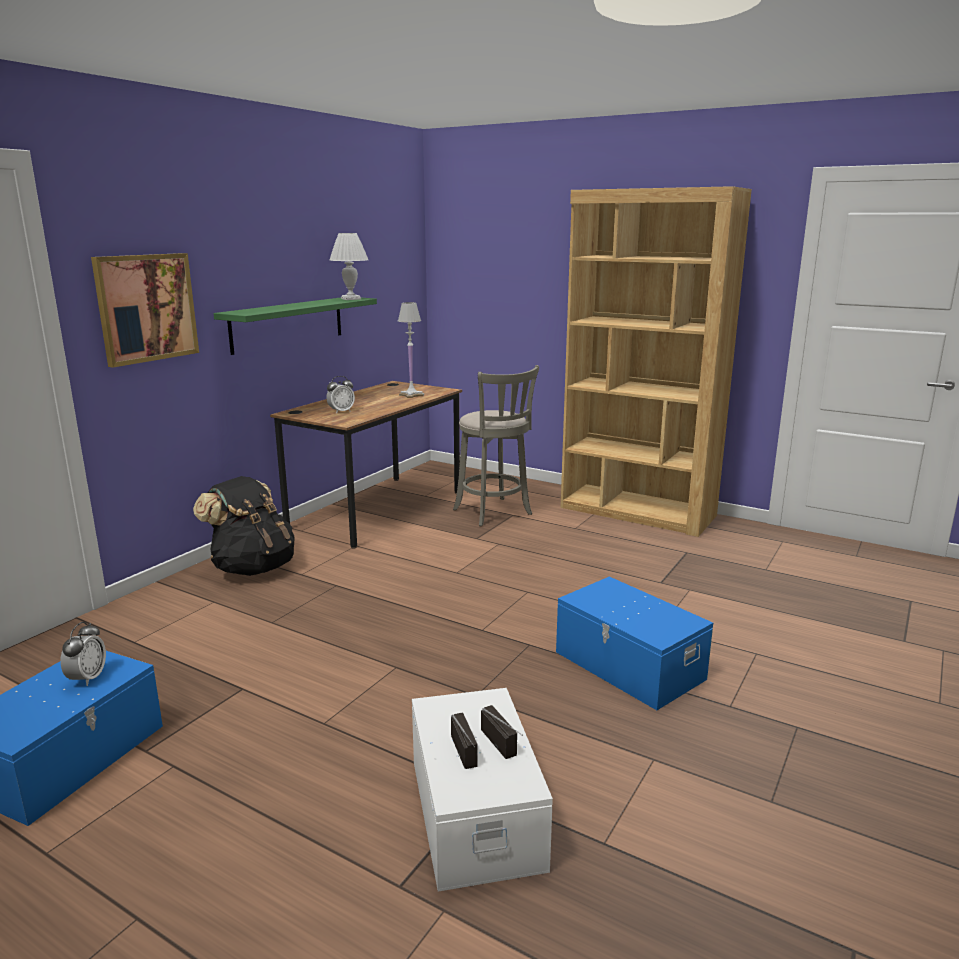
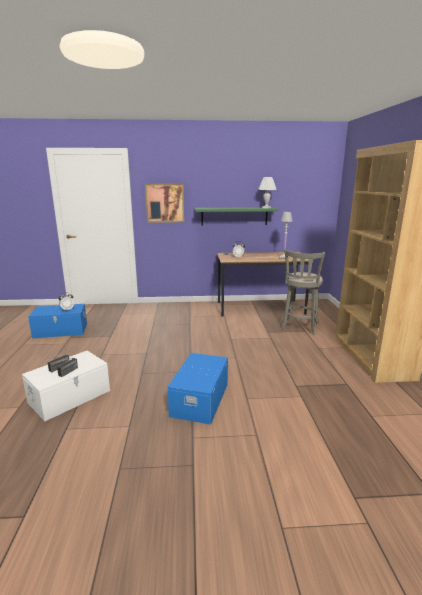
camera: 55 degrees right, 0 degrees up
(253, 568) = (184, 309): black backpack -> none

